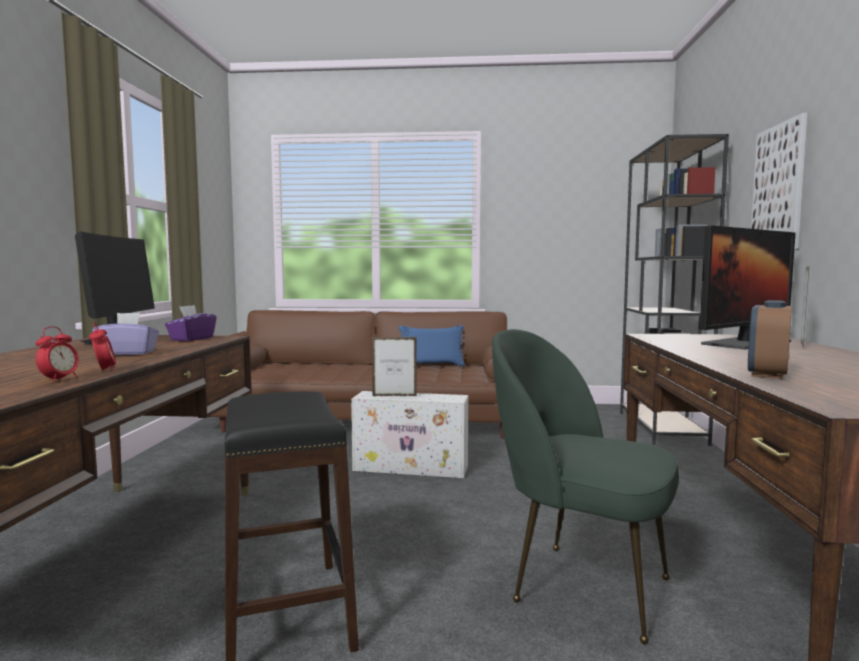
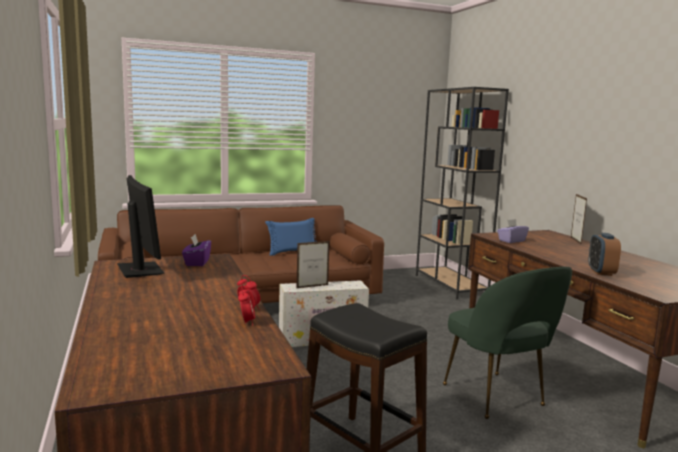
camera: 25 degrees left, 5 degrees up
(128, 353) = (201, 286): purple tissue box -> purple tissue box (511, 241)
(578, 585) = (497, 399): green chair -> green chair turned 120 degrees counterclockwise
(746, 343) = (549, 241): monitor -> none
(778, 188) = (549, 136): picture -> none

